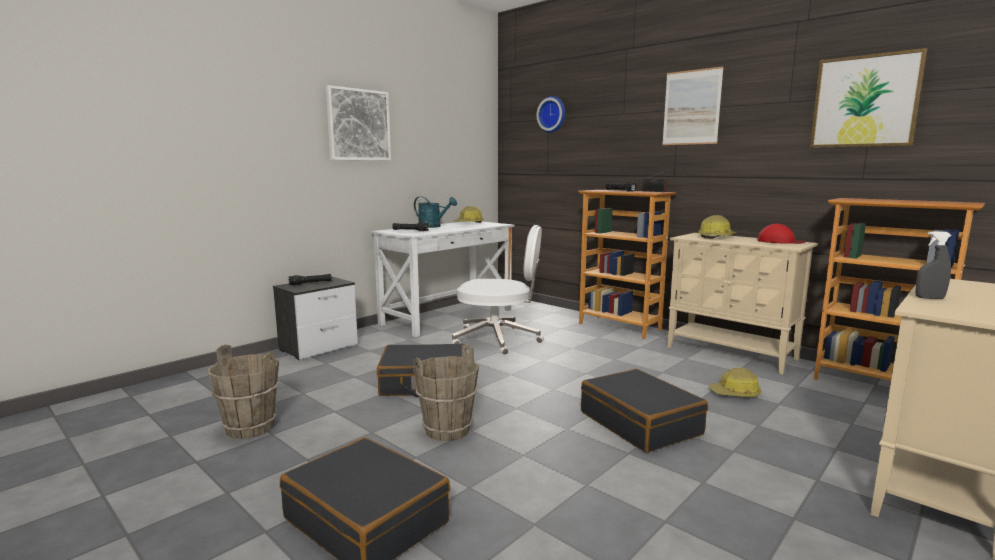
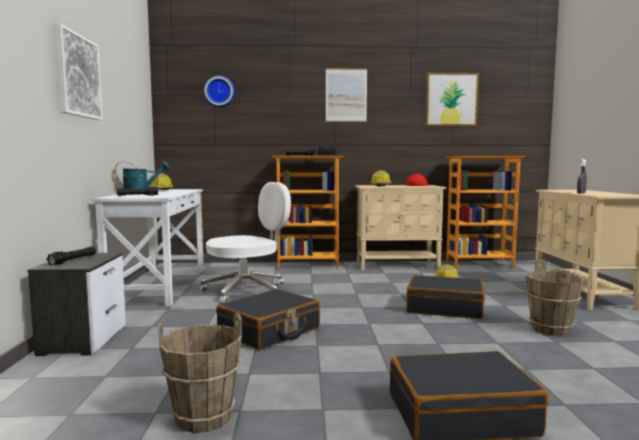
camera: 45 degrees left, 5 degrees down
(448, 430) = (365, 350): brown bucket -> brown bucket (551, 329)

